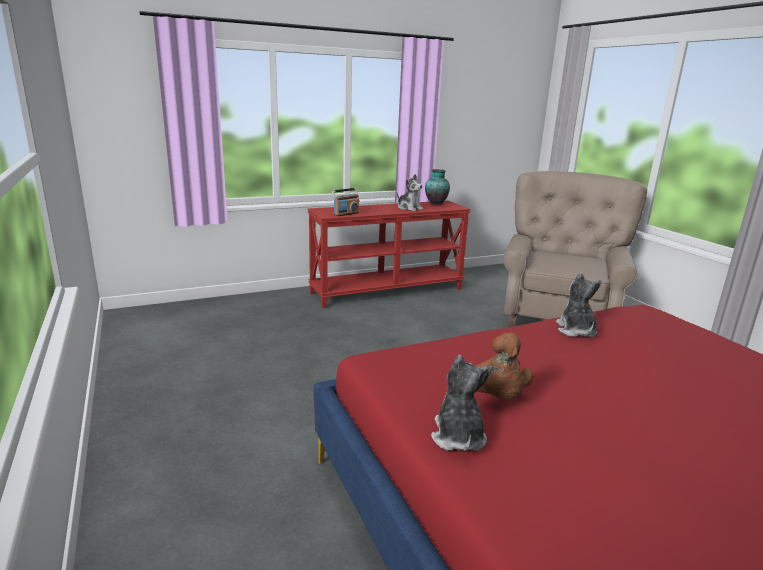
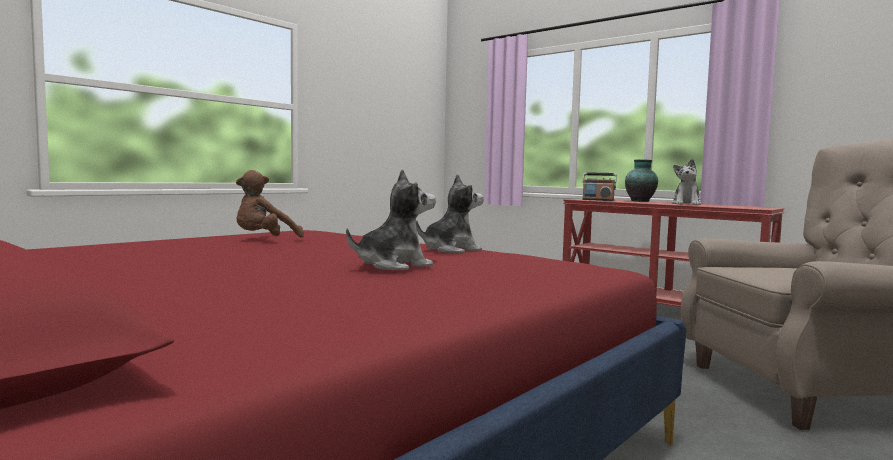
camera: 65 degrees right, 15 degrees down
(436, 203) = (749, 206): vase -> vase (640, 201)
(458, 437) = (201, 238): plush toy -> plush toy (393, 265)

